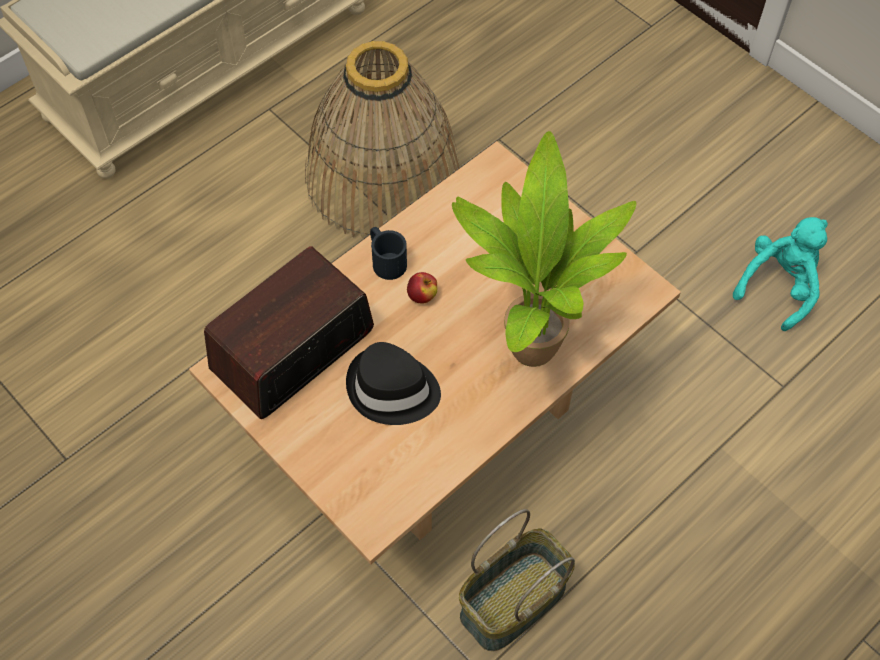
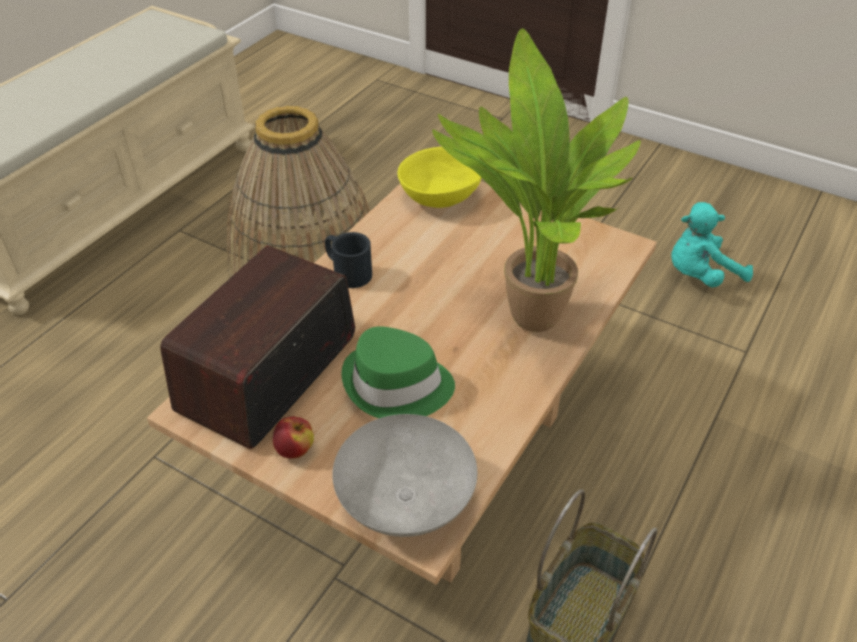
camera: 15 degrees left, 15 degrees down
(365, 495) = (403, 502): none -> grey bowl
(392, 390) = (397, 386): black hat -> green hat
(422, 296) = (398, 295): apple -> apple (295, 450)
(498, 191) = (441, 197): none -> yellow bowl
(779, 286) = (699, 275): turquoise plush toy -> turquoise plush toy turned 135 degrees counterclockwise

